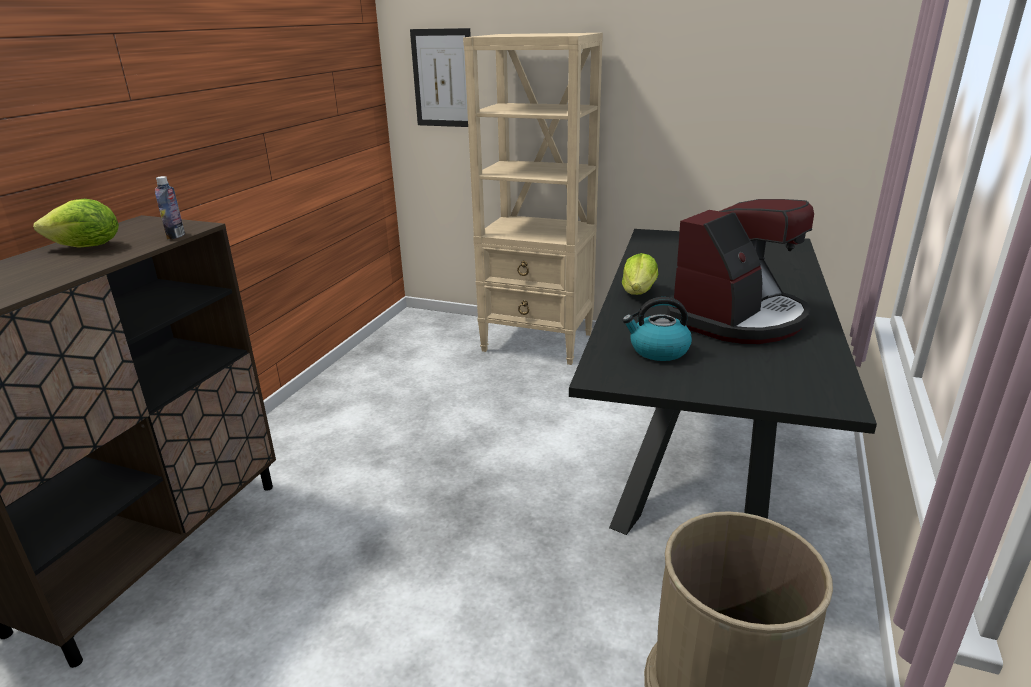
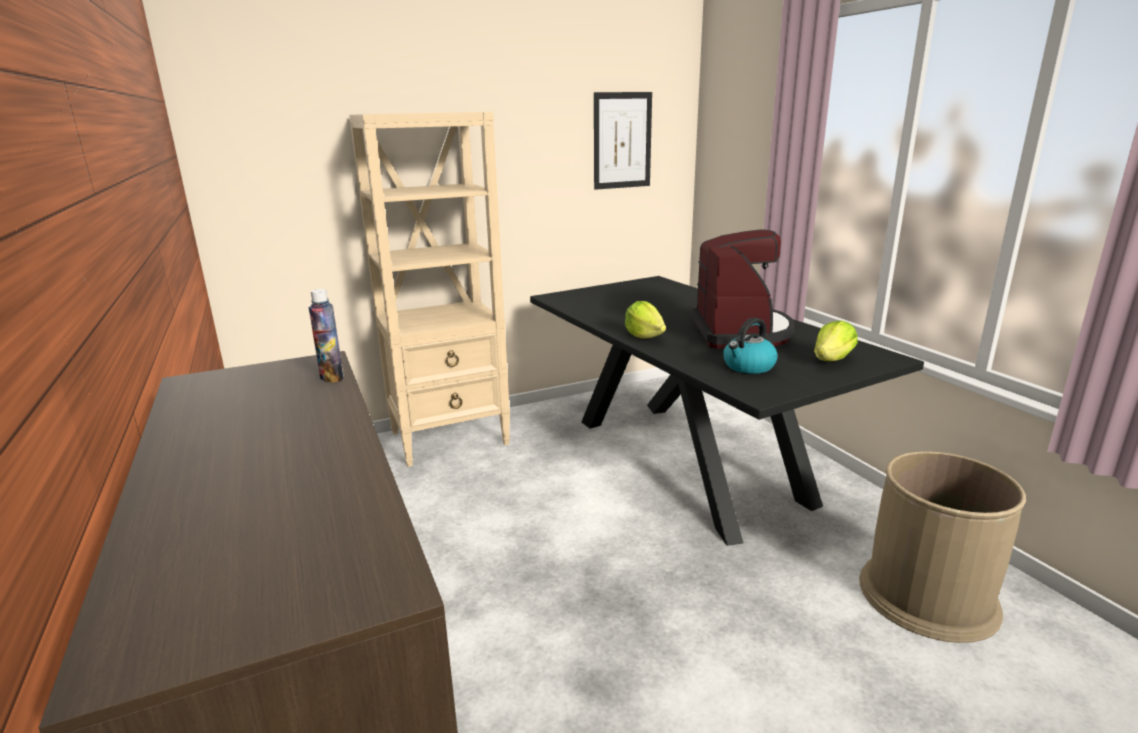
camera: 45 degrees left, 5 degrees down
(87, 247) = (237, 427): lettuce -> lettuce (832, 360)
(443, 78) = (277, 168): picture -> picture (622, 141)

